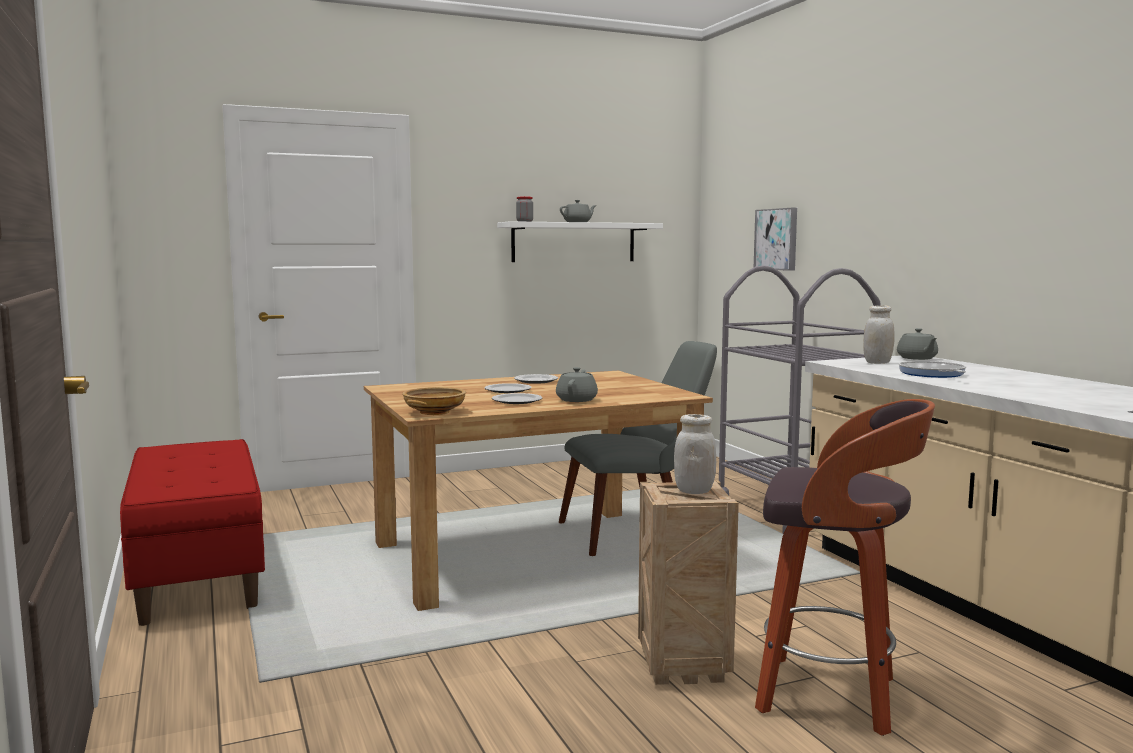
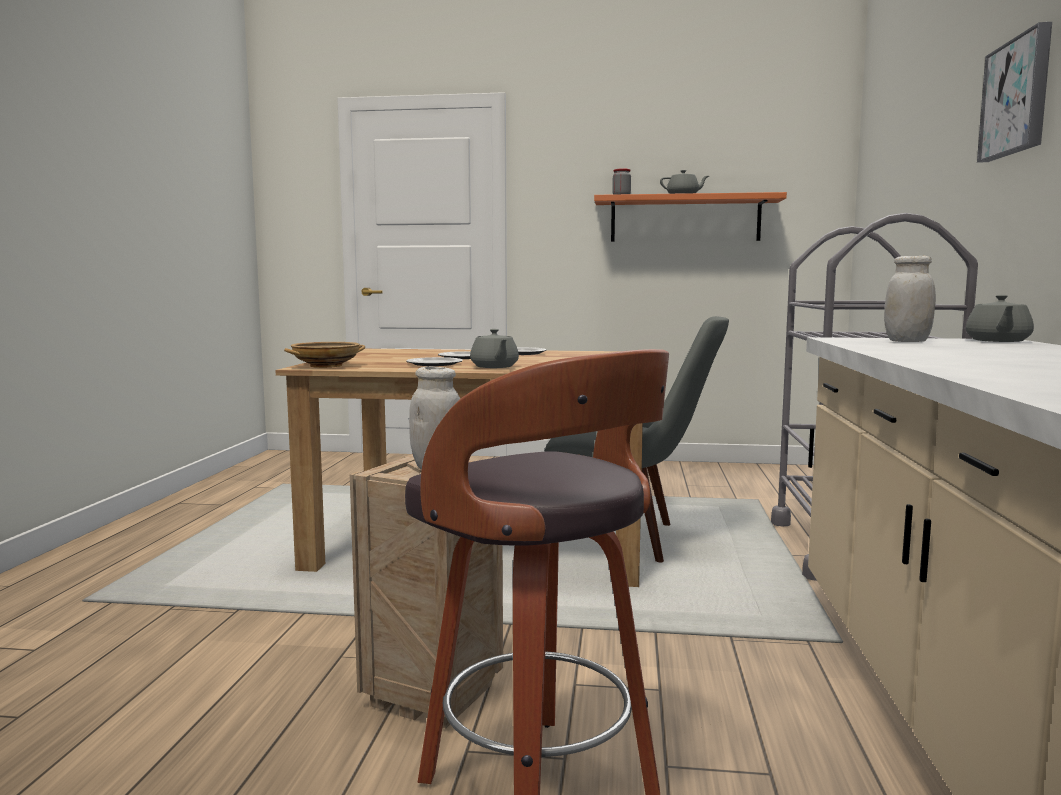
camera: 30 degrees right, 0 degrees up
(197, 574) = (208, 506): red bench -> none
(574, 242) = (685, 219): white shelf -> orange shelf
(577, 400) = (494, 367): grey teapot -> grey teapot turned 120 degrees clockwise
(777, 239) = (908, 198): picture -> picture (1017, 97)
(932, 374) = (939, 352): frying pan -> none

